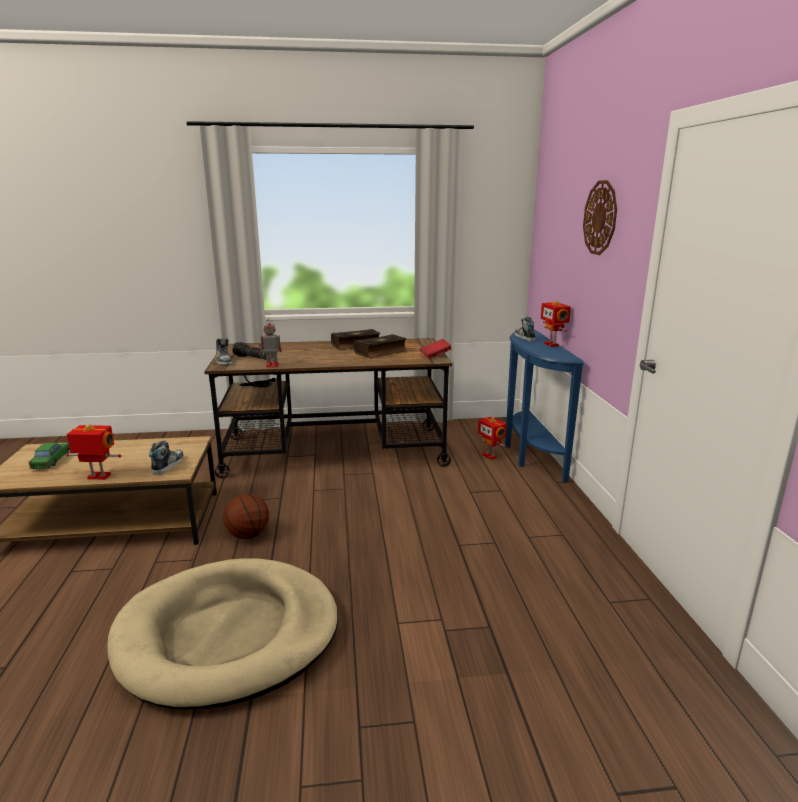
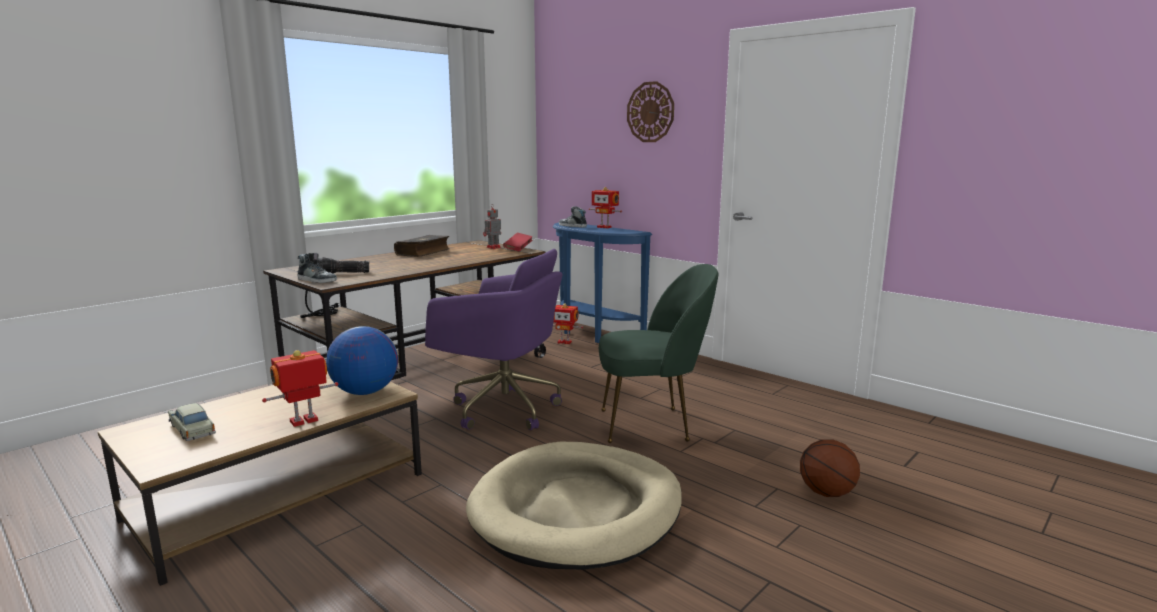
camera: 40 degrees left, 5 degrees down
(51, 460) = (192, 430): green toy car -> beige toy car
(168, 465) = (365, 392): shoe -> globe
(248, 535) = (460, 451): basketball -> basketball (827, 493)
(271, 365) = (384, 275): toy robot -> toy robot (493, 247)
(332, 508) = (500, 409): none -> purple office chair
(381, 352) = (463, 253): book -> none
(420, 581) = (652, 425): none -> green chair

